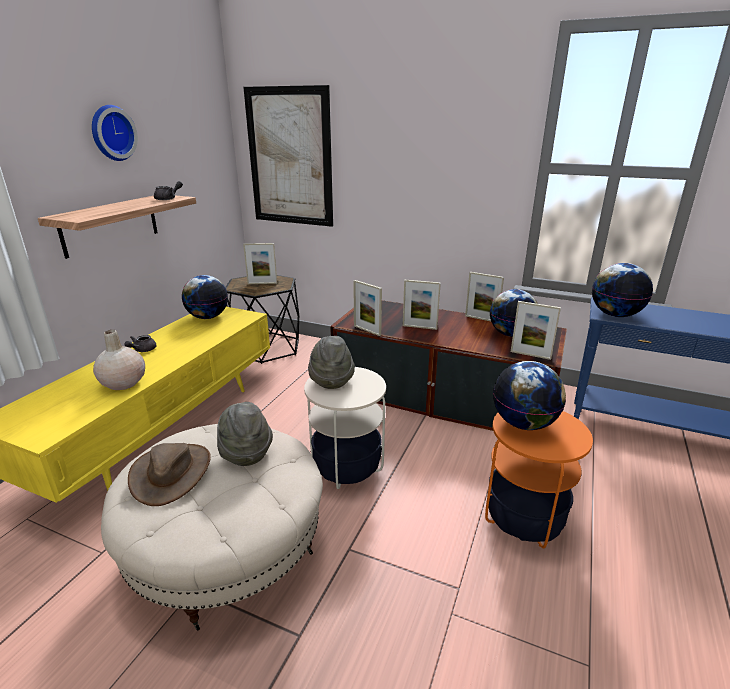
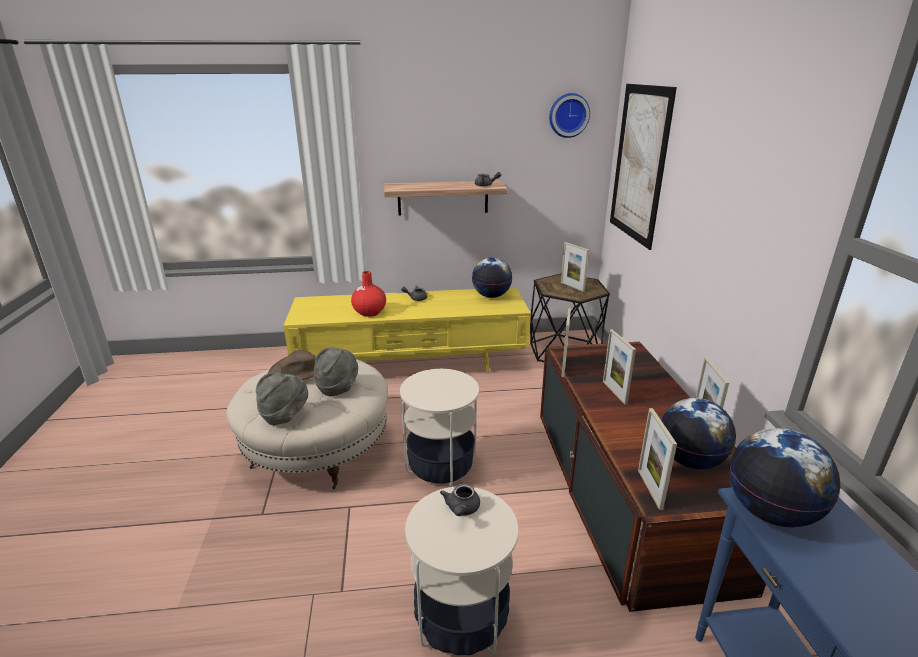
camera: 60 degrees right, 0 degrees up
(111, 133) = (462, 126): wall clock -> wall clock (568, 115)
(123, 383) = (369, 312): beige vase -> red vase
(331, 379) = (442, 379): grey hat -> grey hat (285, 415)
(524, 424) = (461, 509): globe -> grey teapot
(524, 519) = (462, 621): orange side table -> beige side table

